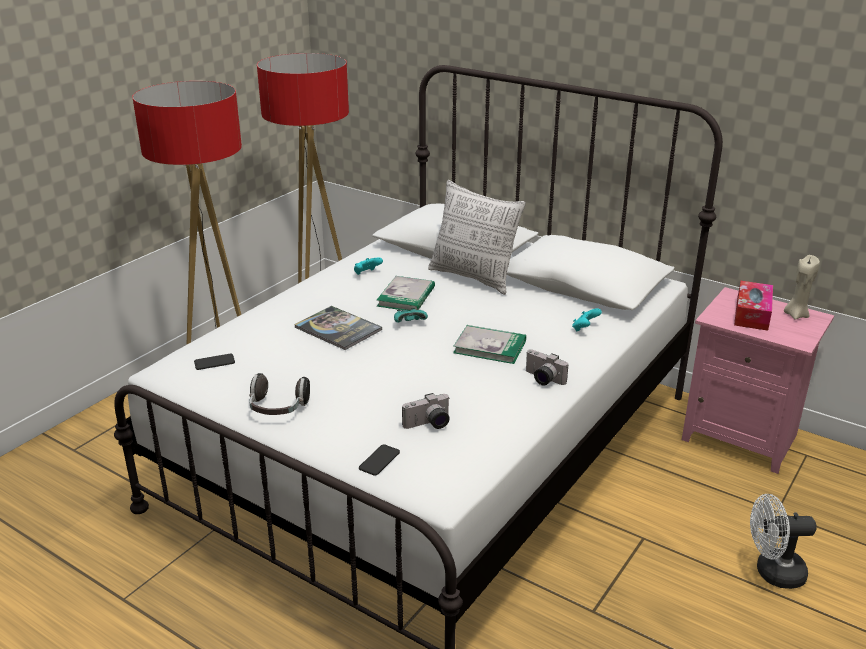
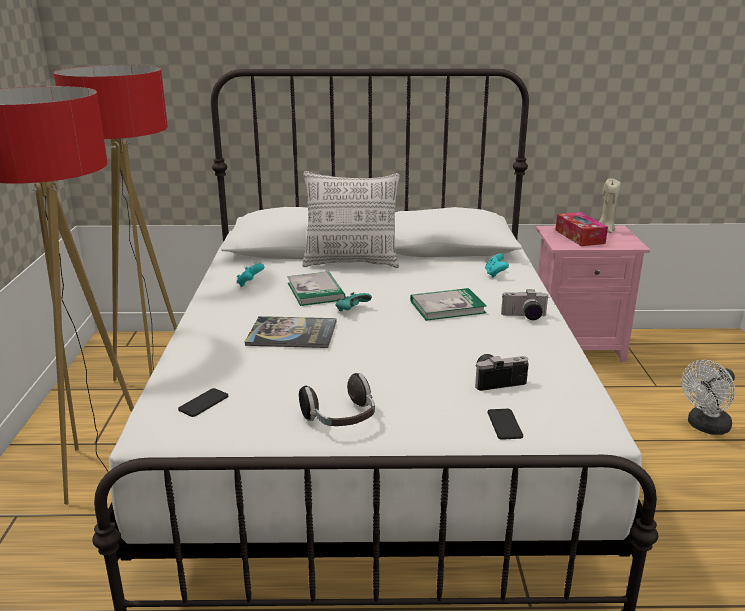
camera: 35 degrees left, 5 degrees down
(429, 425) = (497, 380): camera -> camera turned 135 degrees counterclockwise

